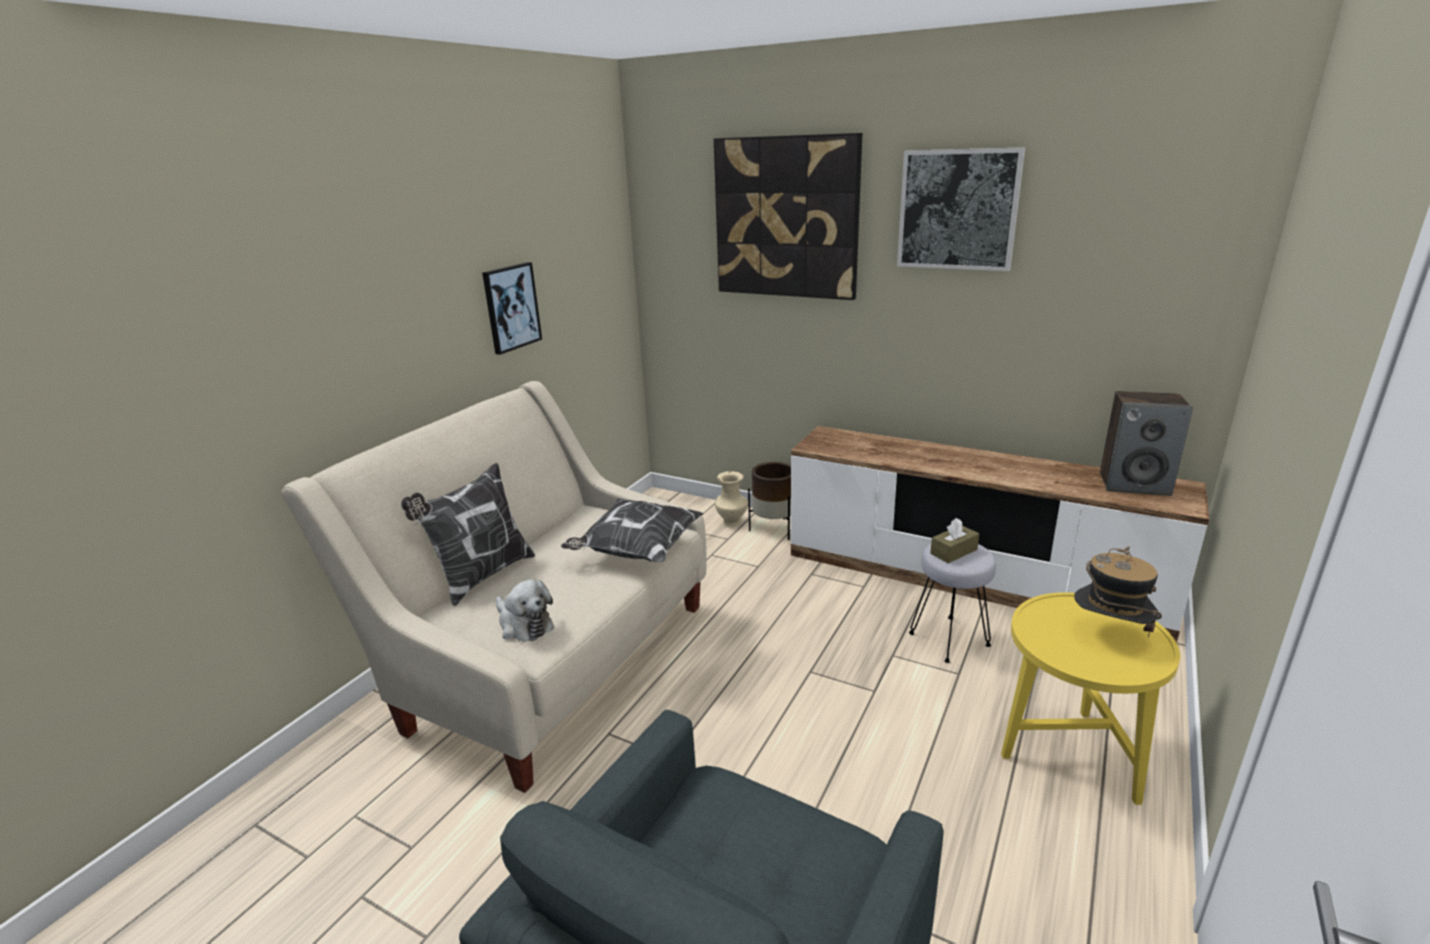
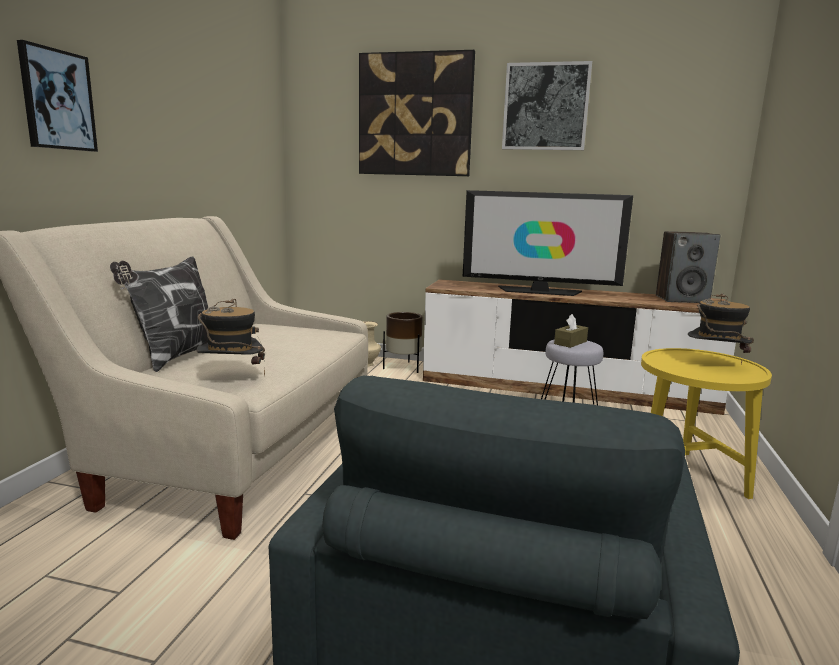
camera: 15 degrees left, 10 degrees down
(511, 307) = (195, 151): picture -> picture (57, 100)
(524, 624) = (232, 379): plush toy -> hat
(636, 552) = (318, 342): pillow -> none
(937, 460) = (539, 291): none -> television

